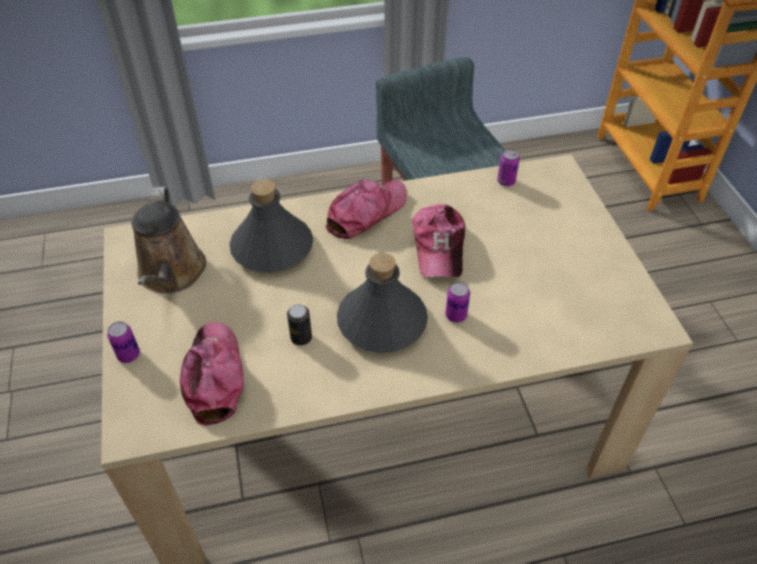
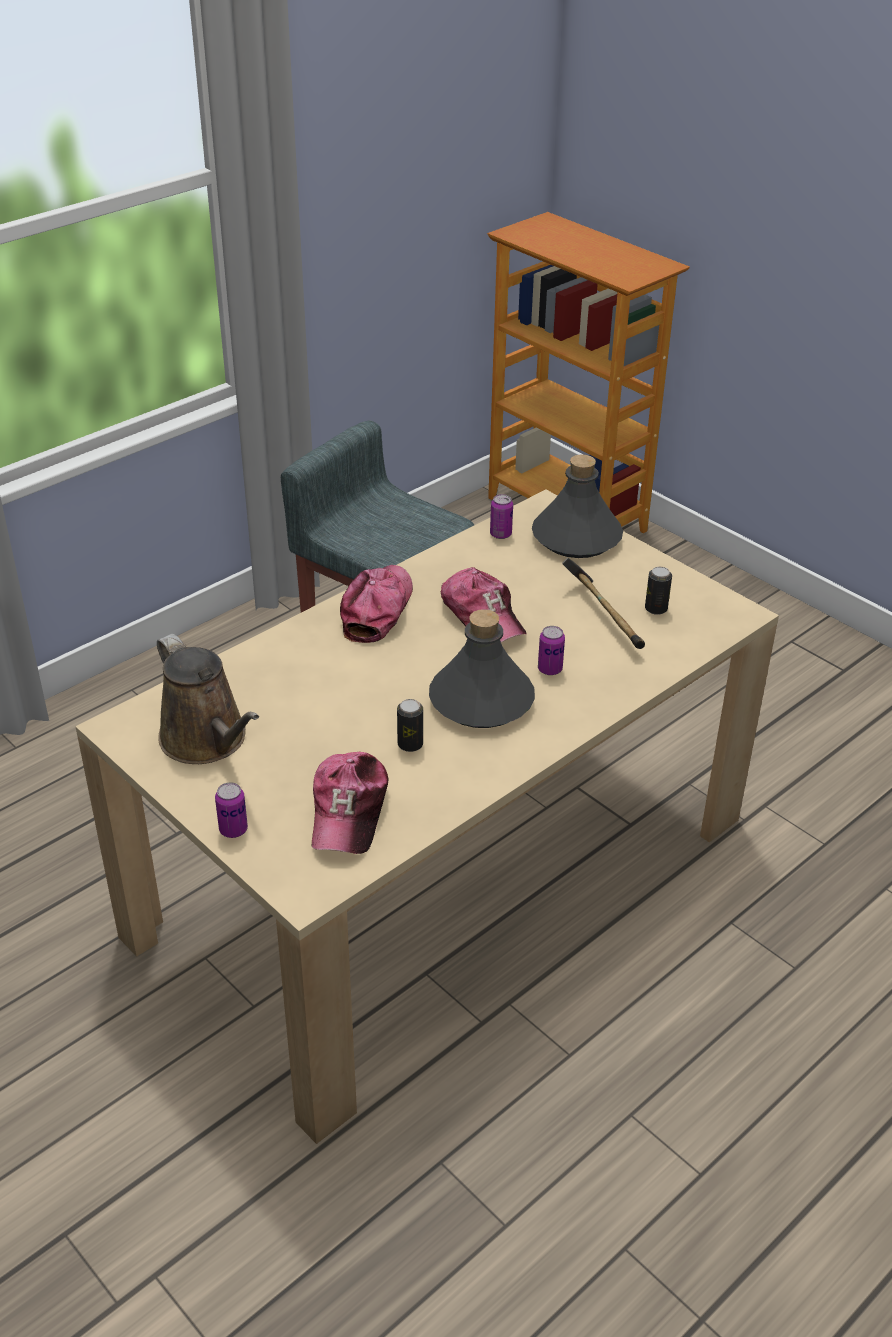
camera: 30 degrees left, 10 degrees down
(214, 376) = (349, 811): cap -> cap turned 135 degrees counterclockwise
(272, 247) = (301, 676): grey bottle -> grey bottle (575, 538)
(535, 285) = (604, 617): none -> hammer
(585, 294) = (656, 609): none -> can

